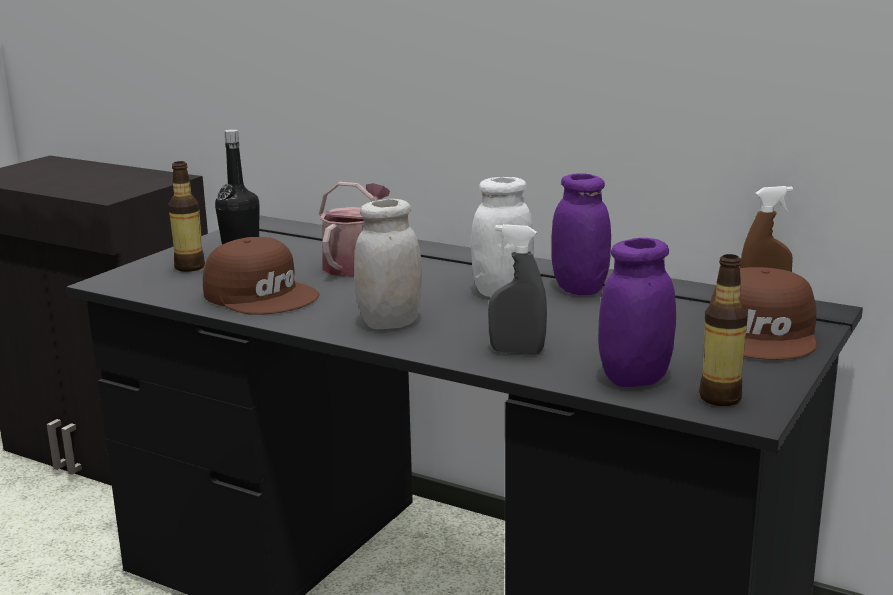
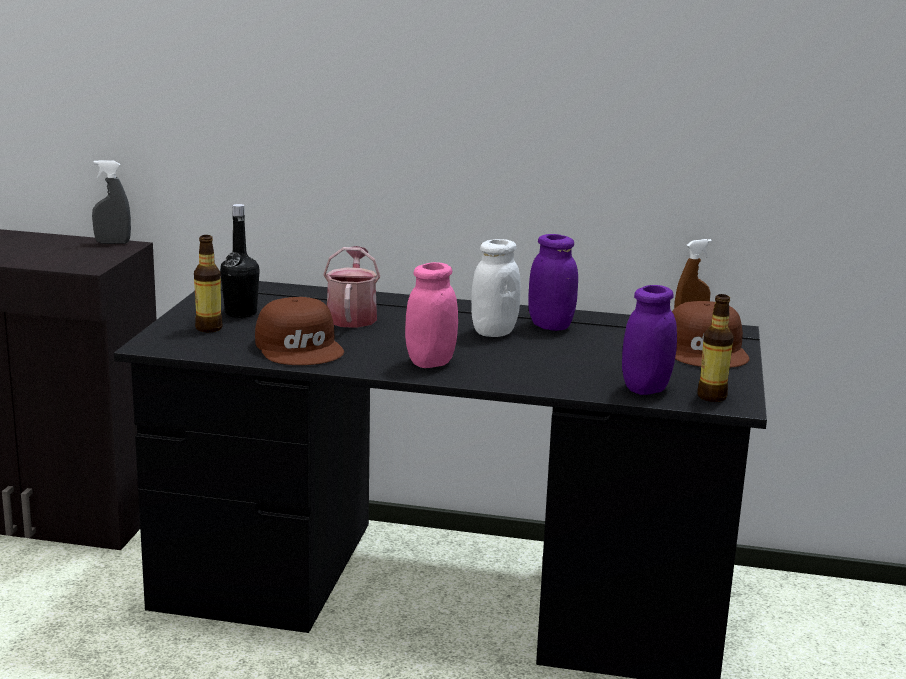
camera: 20 degrees left, 0 degrees up
(262, 294) = (300, 347): brown cap -> brown cap turned 45 degrees clockwise
(390, 323) = (431, 362): white jar -> pink jar
(517, 352) = (547, 376): grey spray bottle -> grey spray bottle (112, 243)

